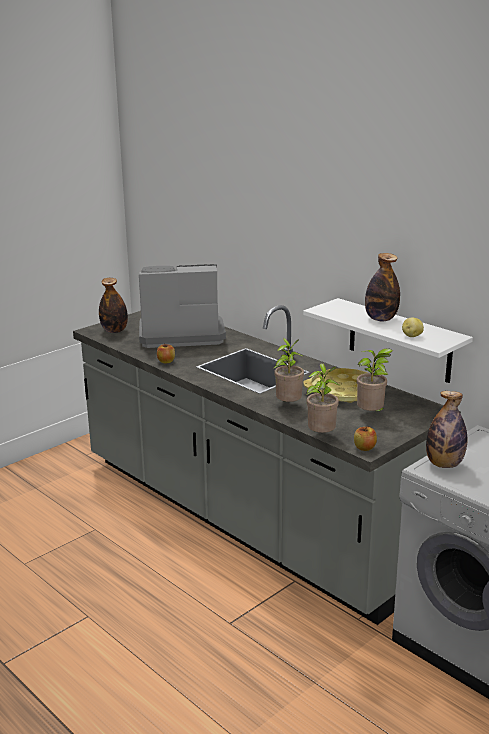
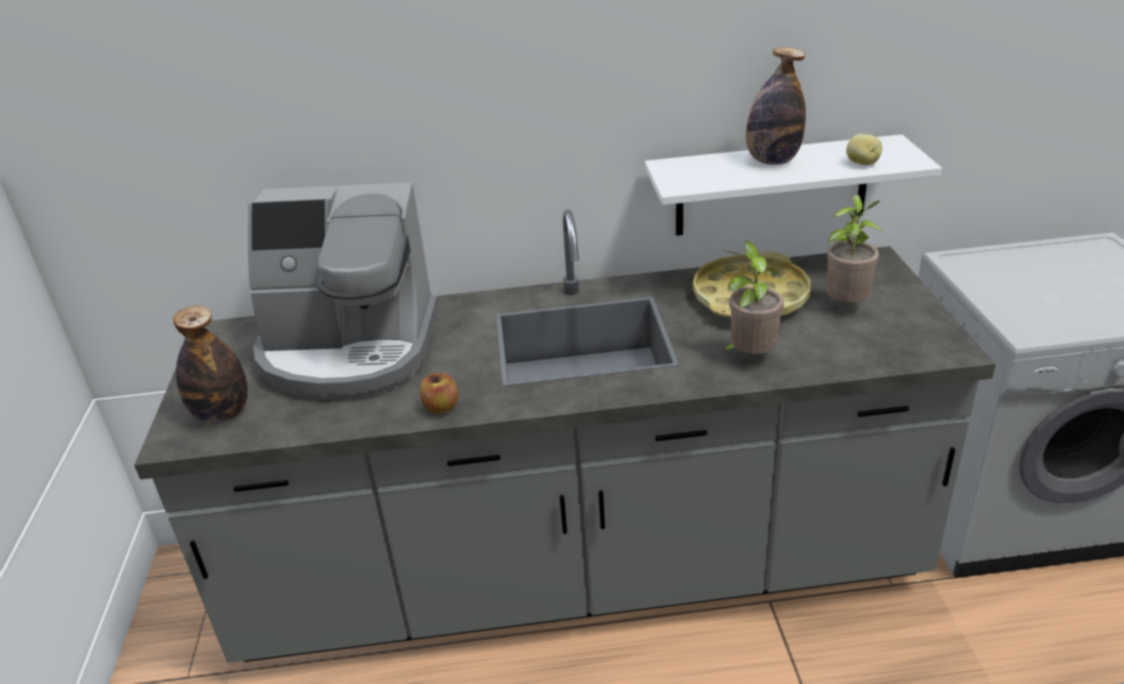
camera: 50 degrees left, 10 degrees up
(180, 334) = (350, 351): coffee machine -> coffee machine turned 120 degrees counterclockwise
(321, 436) = (880, 369): potted plant -> none
(364, 448) = (947, 350): apple -> none
(444, 464) = (1023, 315): bottle -> none

